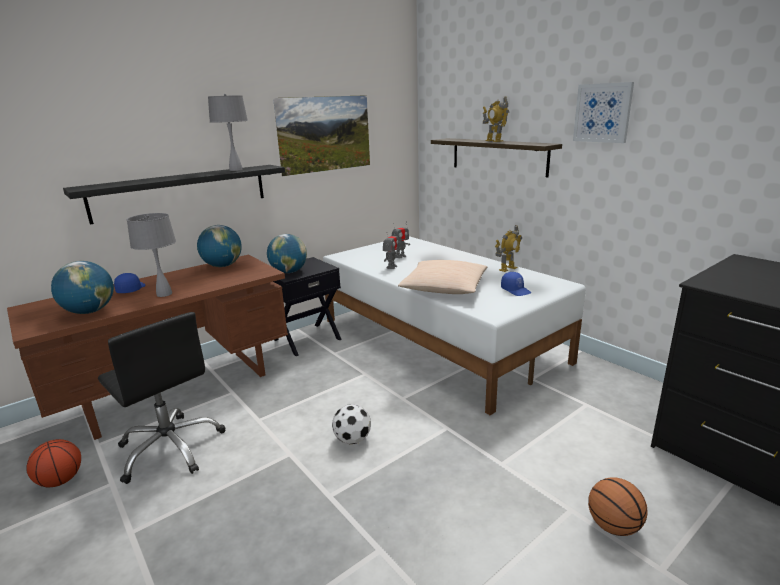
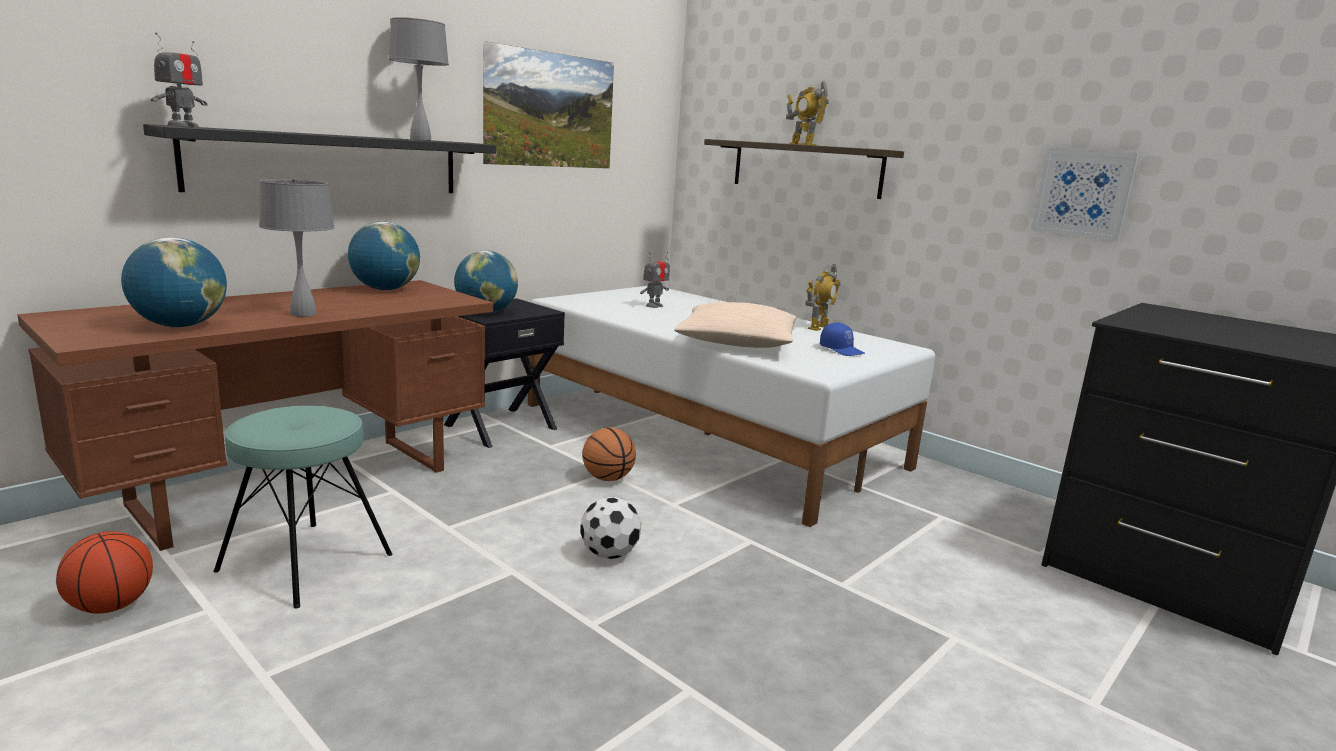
camera: 10 degrees left, 5 degrees down
(130, 289) = (239, 306): blue cap -> none
(171, 448) = (305, 562): black office chair -> turquoise stool
(391, 267) = (646, 316): toy robot -> toy robot (183, 126)
(602, 113) = (965, 109): picture -> picture (1083, 193)
(613, 526) = (1017, 656): basketball -> basketball (607, 478)

